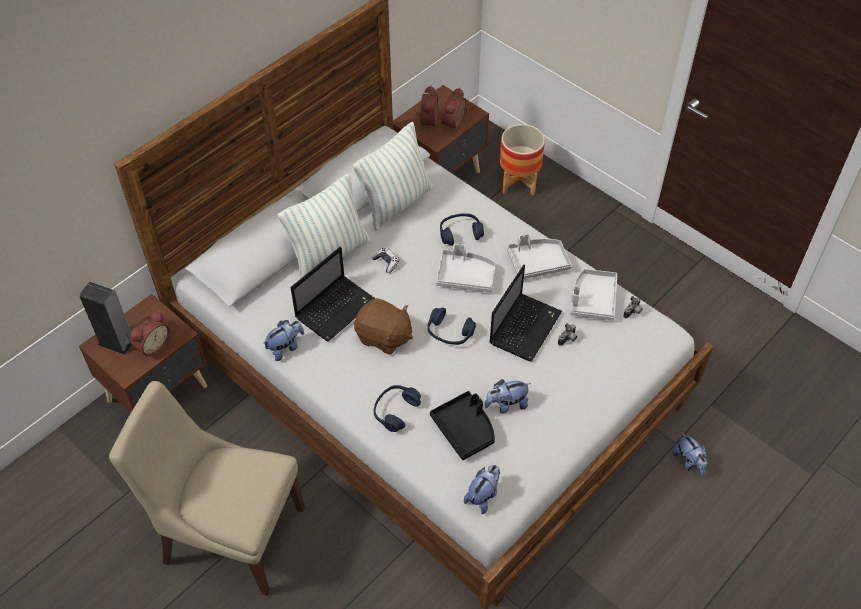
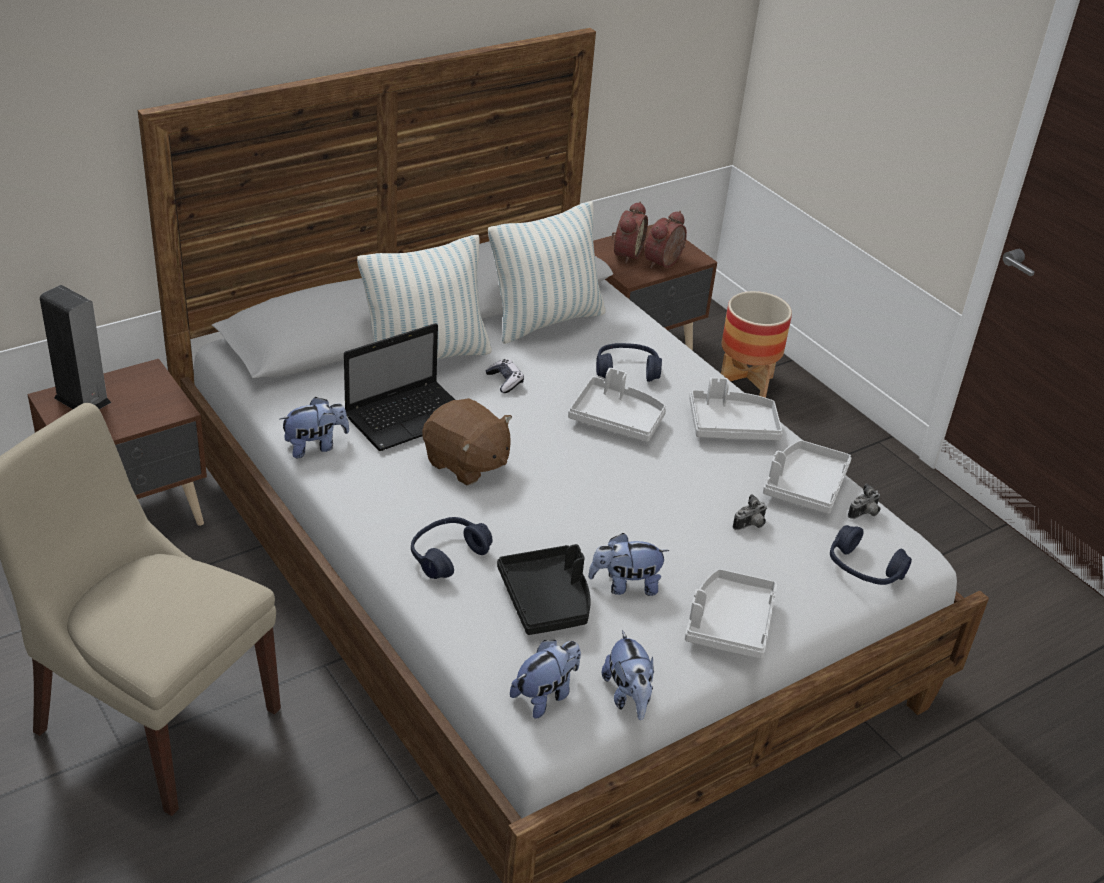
camera: 10 degrees right, 15 degrees down
(152, 345) = (130, 414): alarm clock -> none
(449, 332) = (568, 479): blue headphones -> blue headphones (864, 569)
(525, 326) = (688, 496): laptop -> none
(573, 416) = (729, 623): none -> grey tray
(688, 462) = (919, 790): plush toy -> plush toy (628, 696)

